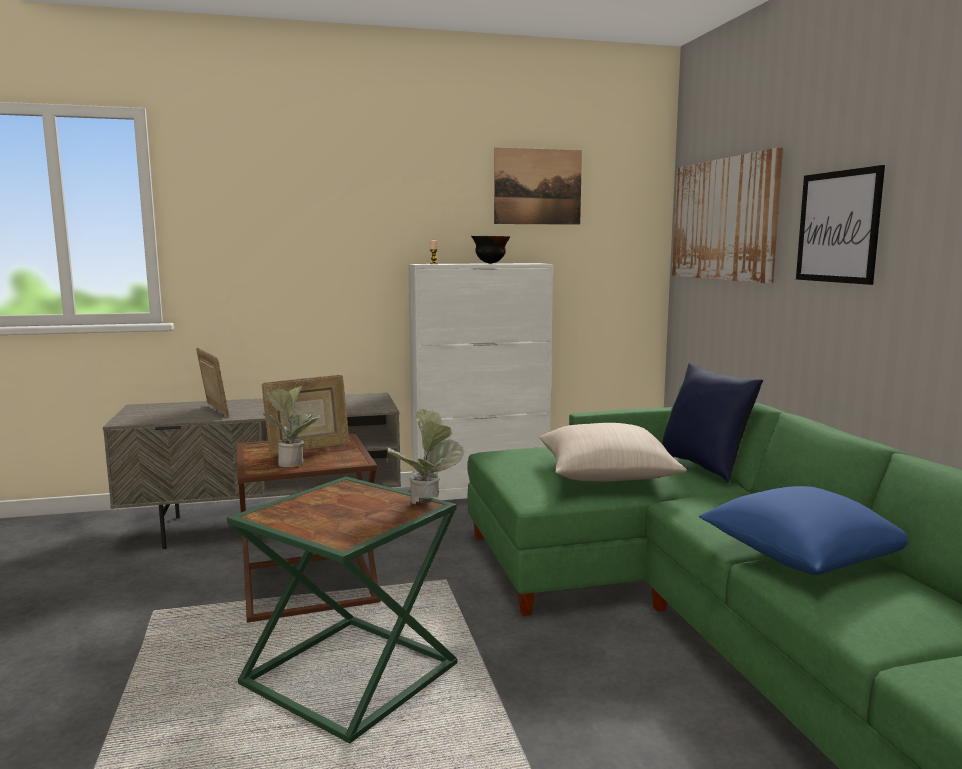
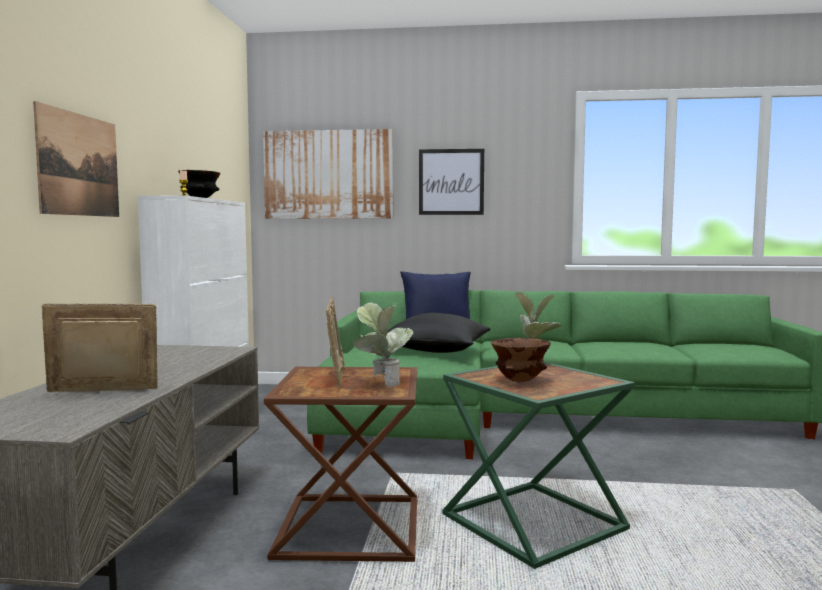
camera: 70 degrees left, 5 degrees down
(320, 504) = (519, 381): none -> brown bowl
(537, 187) = (198, 129): picture -> picture (79, 165)
(606, 475) = (436, 350): beige pillow -> black pillow
(801, 558) = (589, 347): blue pillow -> none

